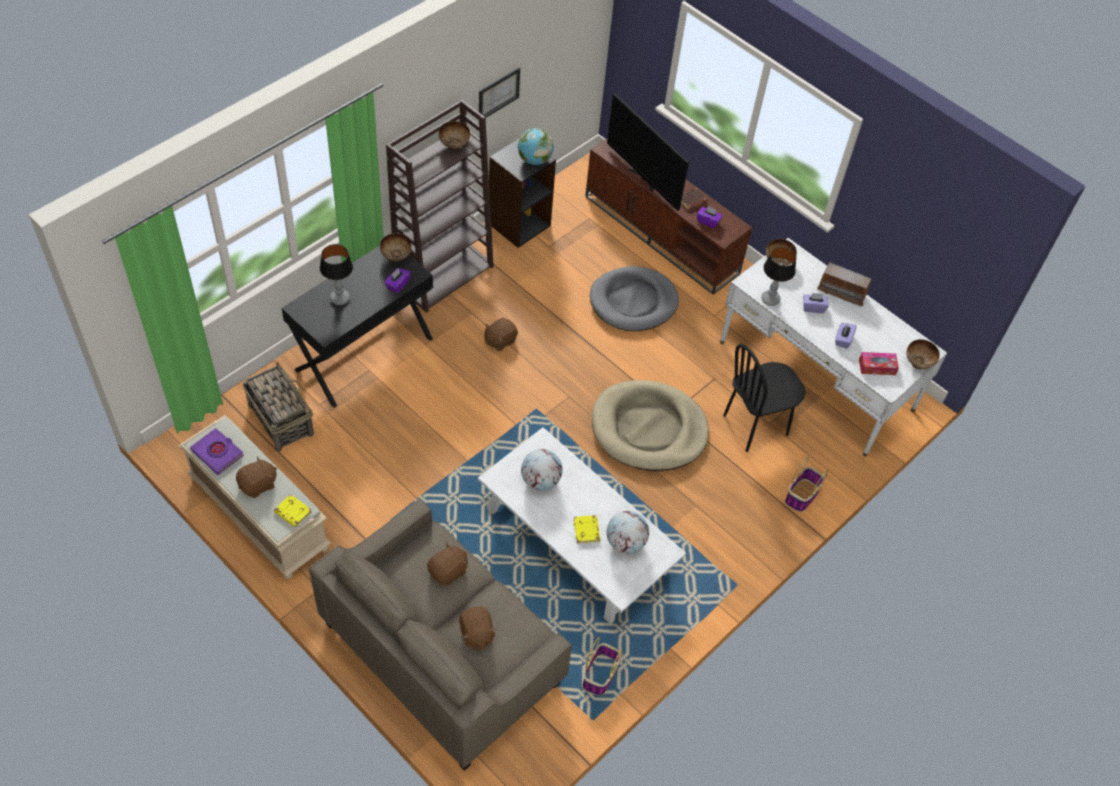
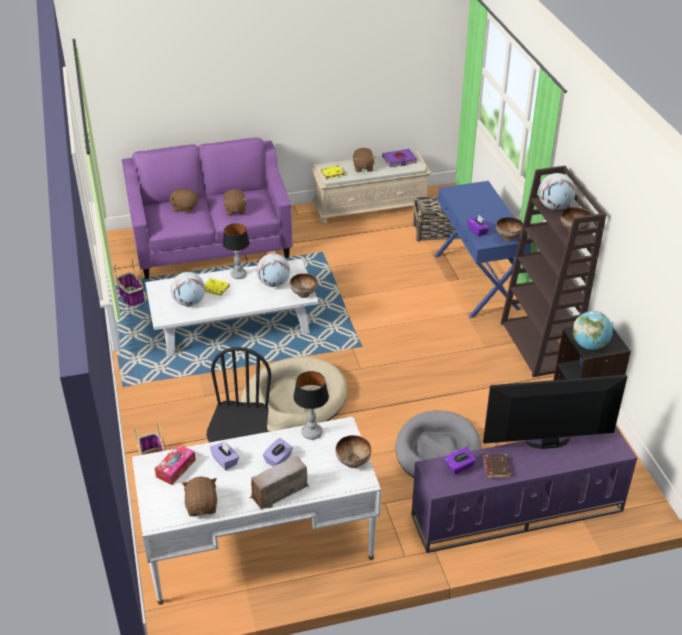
camera: 125 degrees right, 15 degrees down
(340, 298) = (480, 204): table lamp -> table lamp (238, 275)
(364, 353) = (476, 281): black console table -> blue console table
(419, 168) = (554, 207): none -> globe
(442, 653) = (211, 243): beige sofa -> purple sofa
(498, 93) = (631, 268): picture -> none
(500, 340) = (445, 352): brown plush toy -> brown plush toy (202, 506)
(662, 234) = (516, 514): brown tv stand -> purple tv stand
(918, 364) = (151, 503): bowl -> bowl (303, 294)

